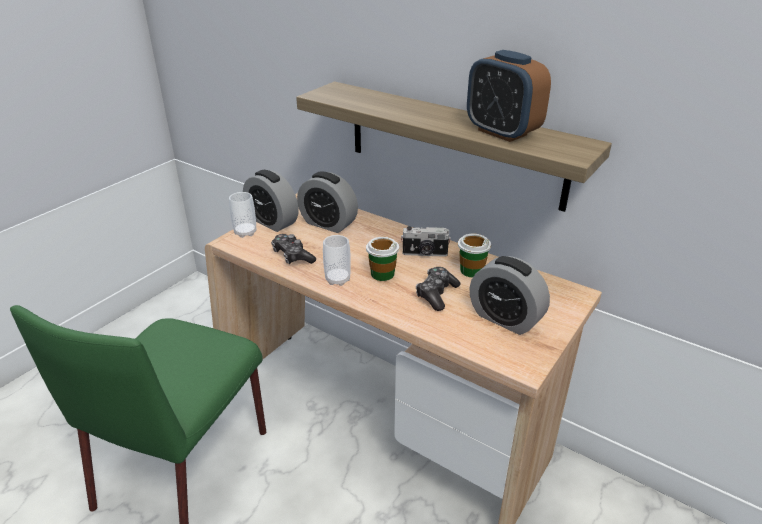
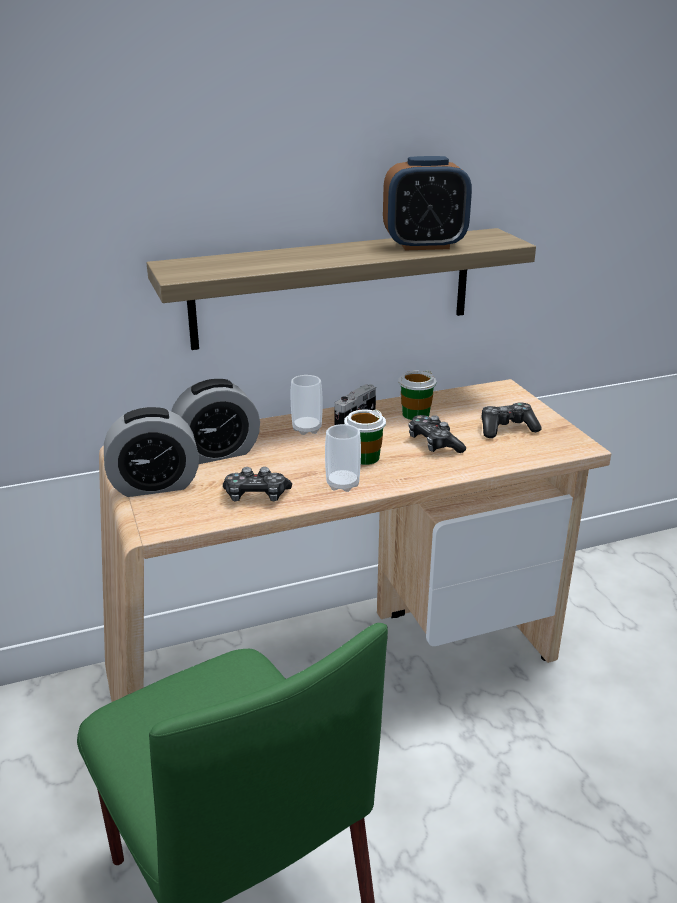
camera: 55 degrees left, 5 degrees down
(245, 232) = (151, 510): cup -> cup (307, 429)
(505, 318) = (506, 428): alarm clock -> game controller

